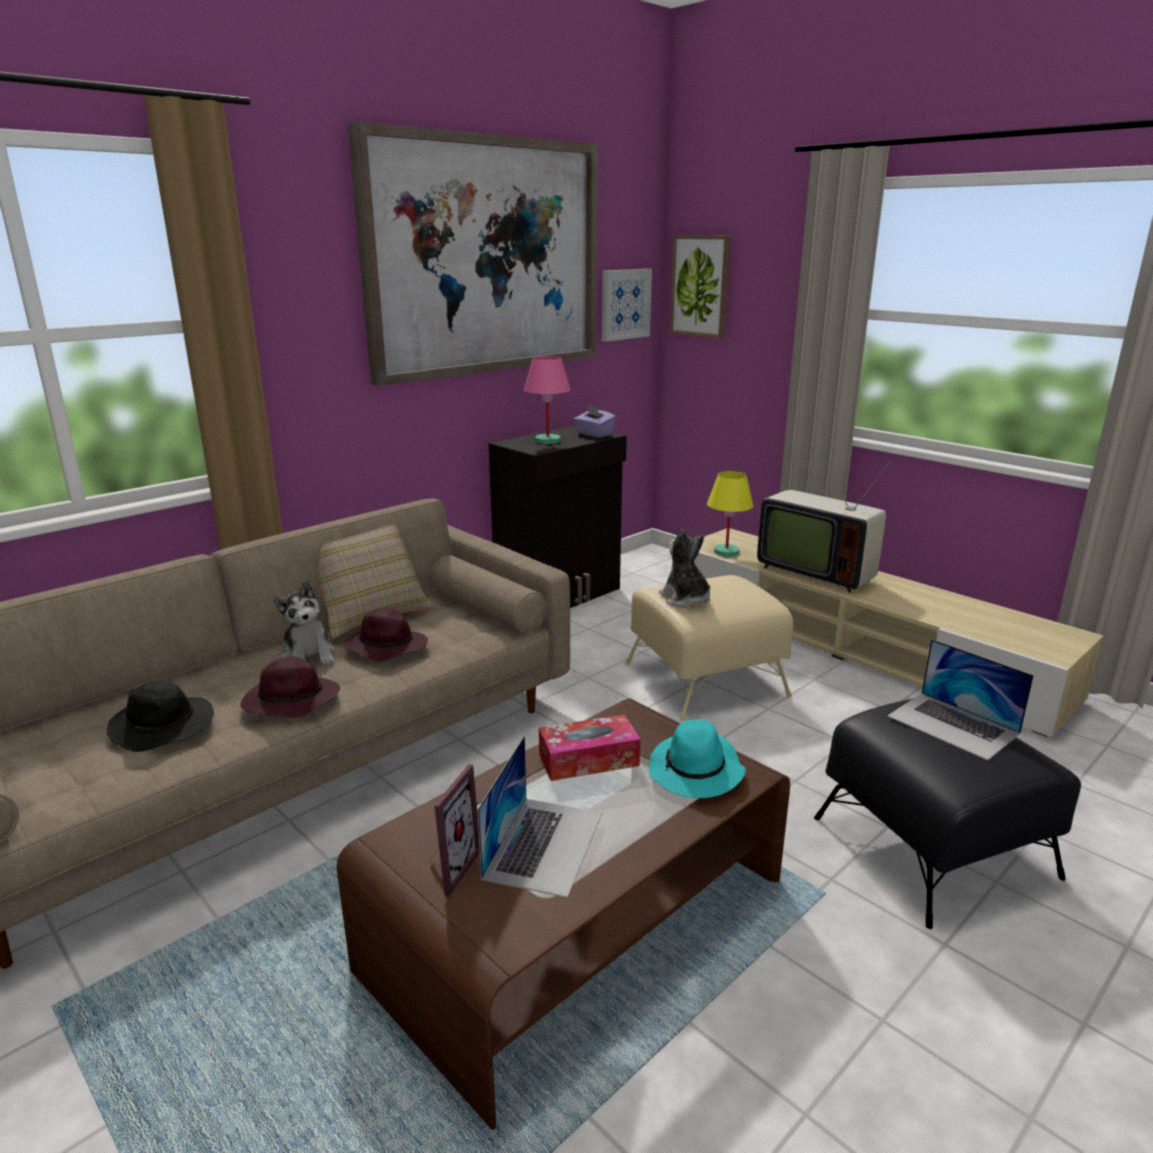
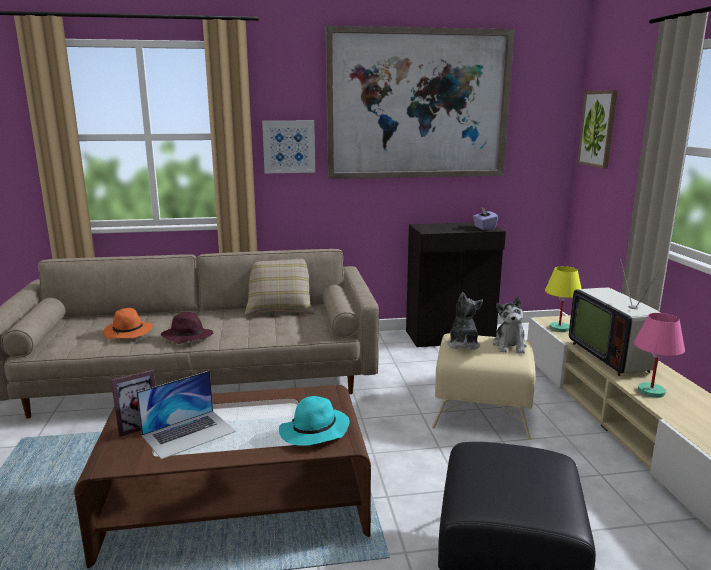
camera: 35 degrees right, 5 degrees down
(164, 727) = (129, 332): black hat -> orange hat
(309, 656) = (225, 320): plush toy -> plush toy (509, 345)
(385, 647) = (261, 325): purple hat -> none
(547, 441) = (446, 227): pink table lamp -> pink table lamp (651, 391)
(588, 759) = (270, 405): tissue box -> none
(625, 304) = (539, 140): picture -> picture (289, 146)
(953, 725) = (526, 470): laptop -> none

